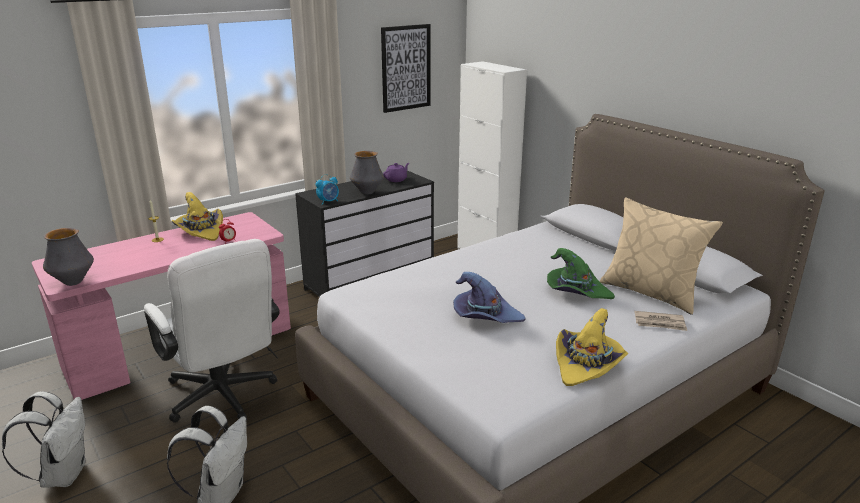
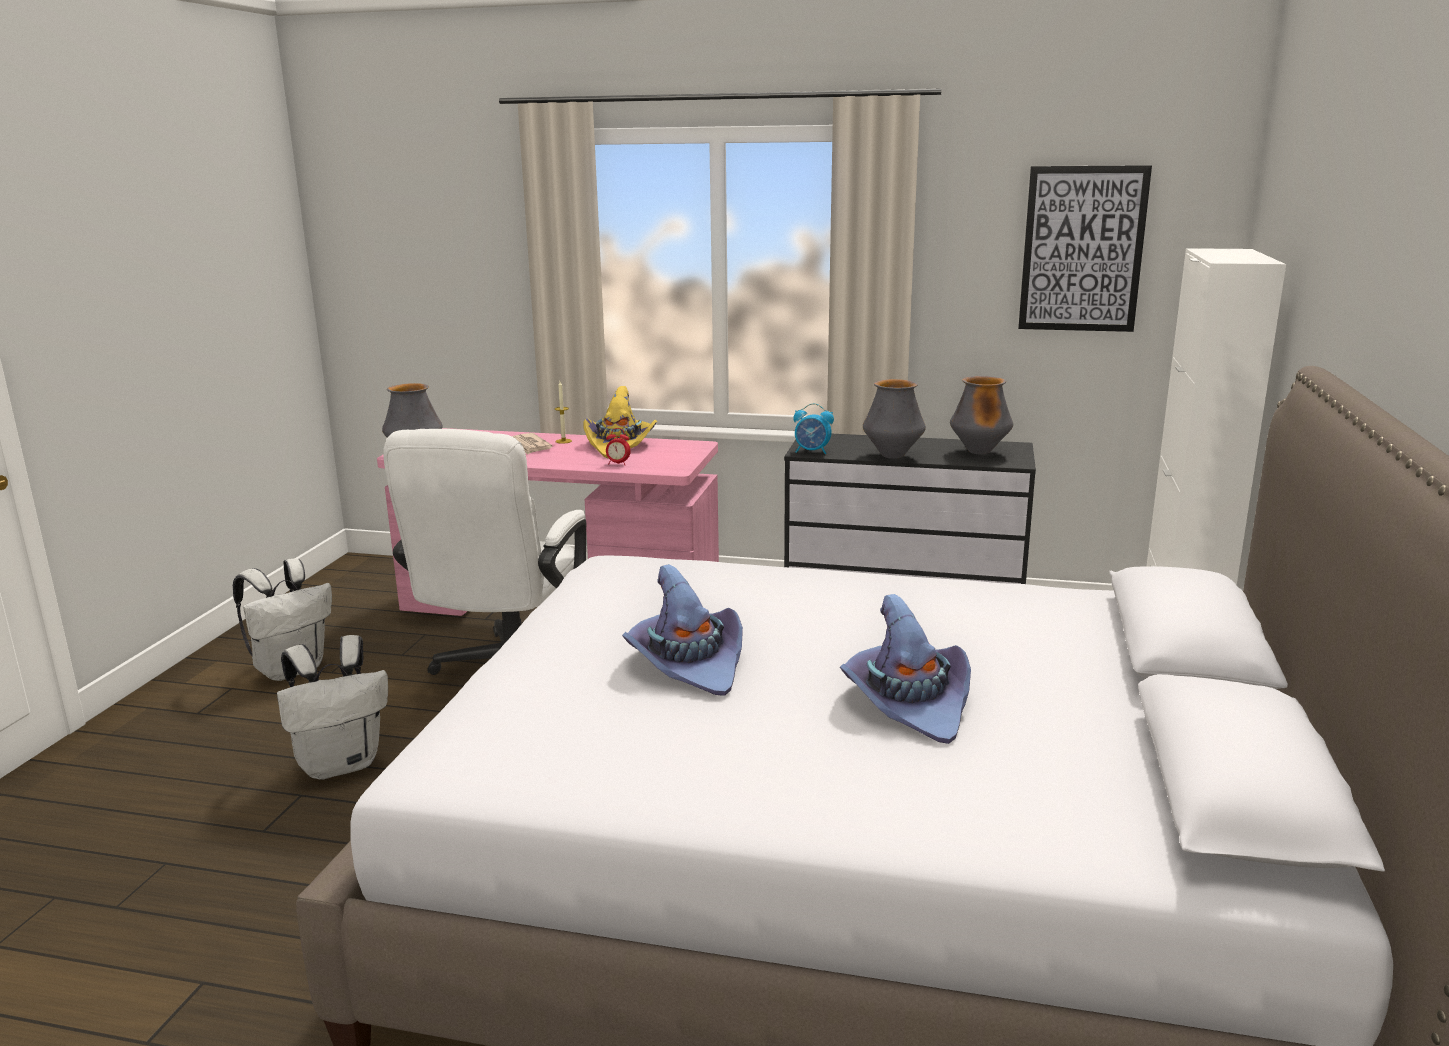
camera: 50 degrees right, 5 degrees down
(396, 180) = (979, 452): purple teapot -> vase
(576, 291) = (908, 702): green hat -> purple hat
(587, 365) = (651, 795): yellow hat -> none
(651, 292) = (1050, 773): beige pillow -> none
(660, 323) = (929, 820): newspaper -> newspaper (529, 446)

